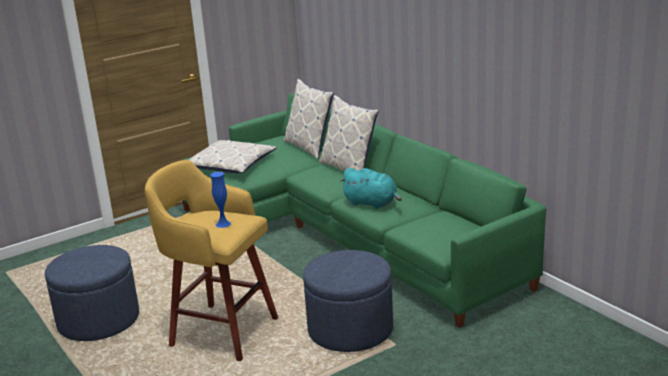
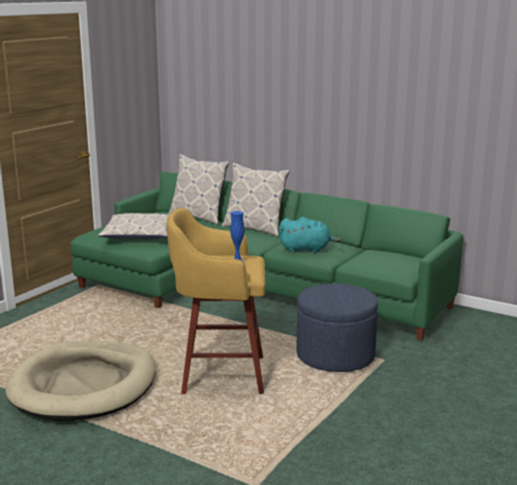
camera: 25 degrees left, 5 degrees down
(99, 320) = (84, 385): blue ottoman -> beige dog bed

